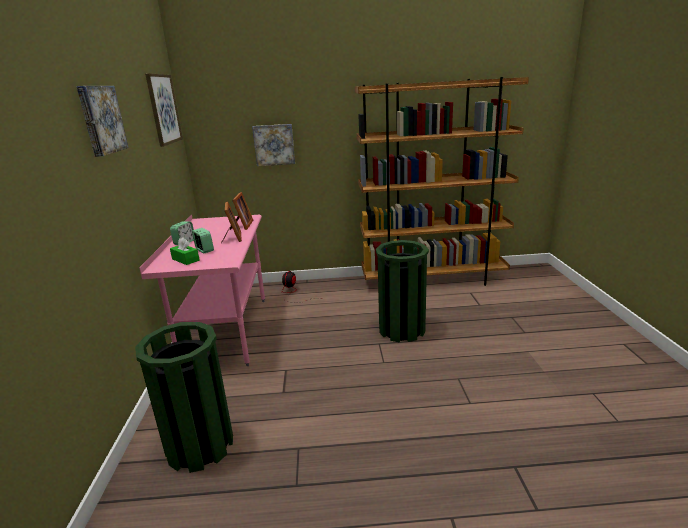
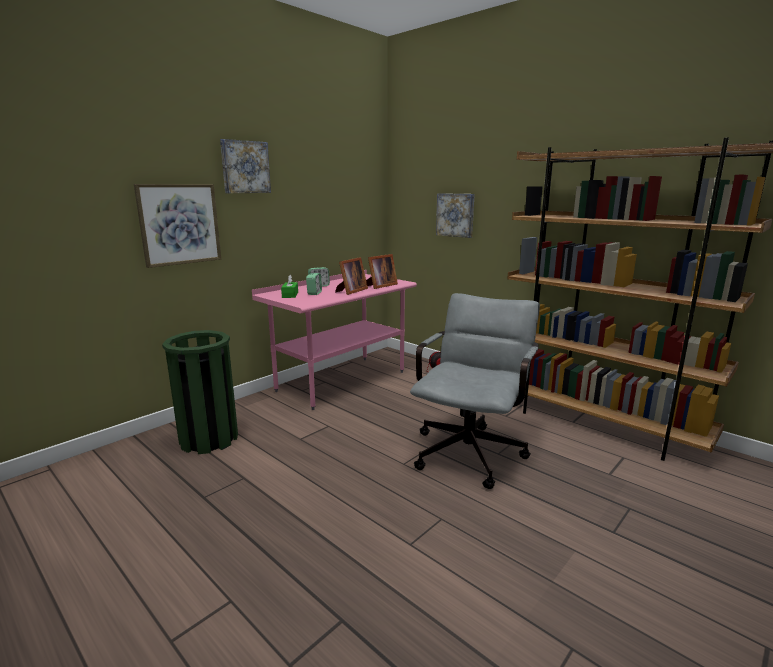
camera: 45 degrees right, 5 degrees down
(163, 109) = (355, 170): picture -> picture (179, 224)
(402, 329) = (471, 449): green trash can -> grey office chair

